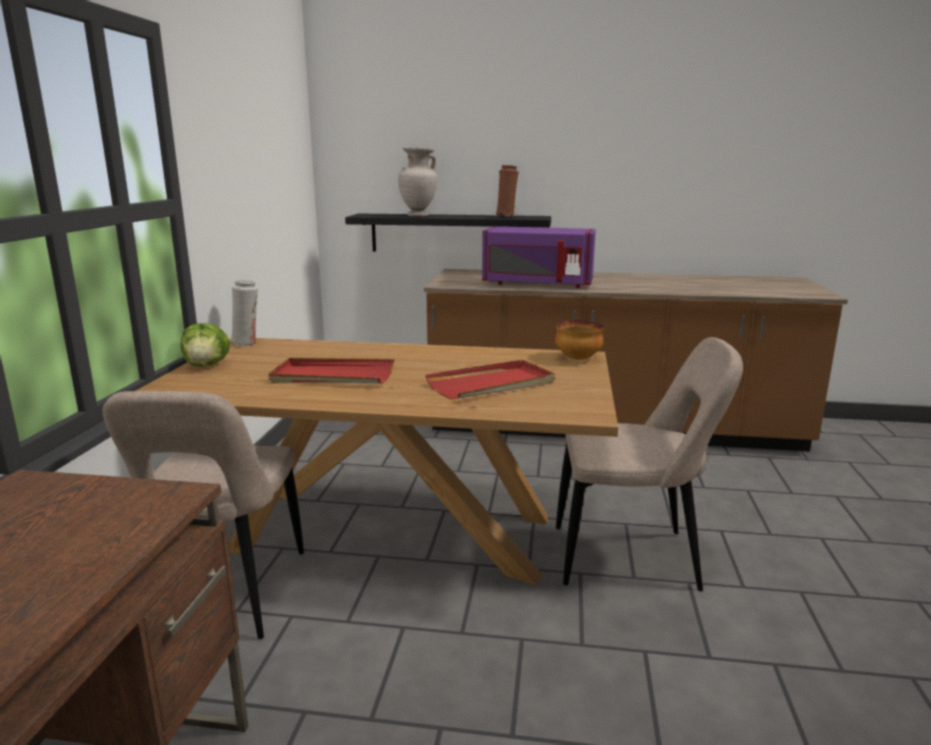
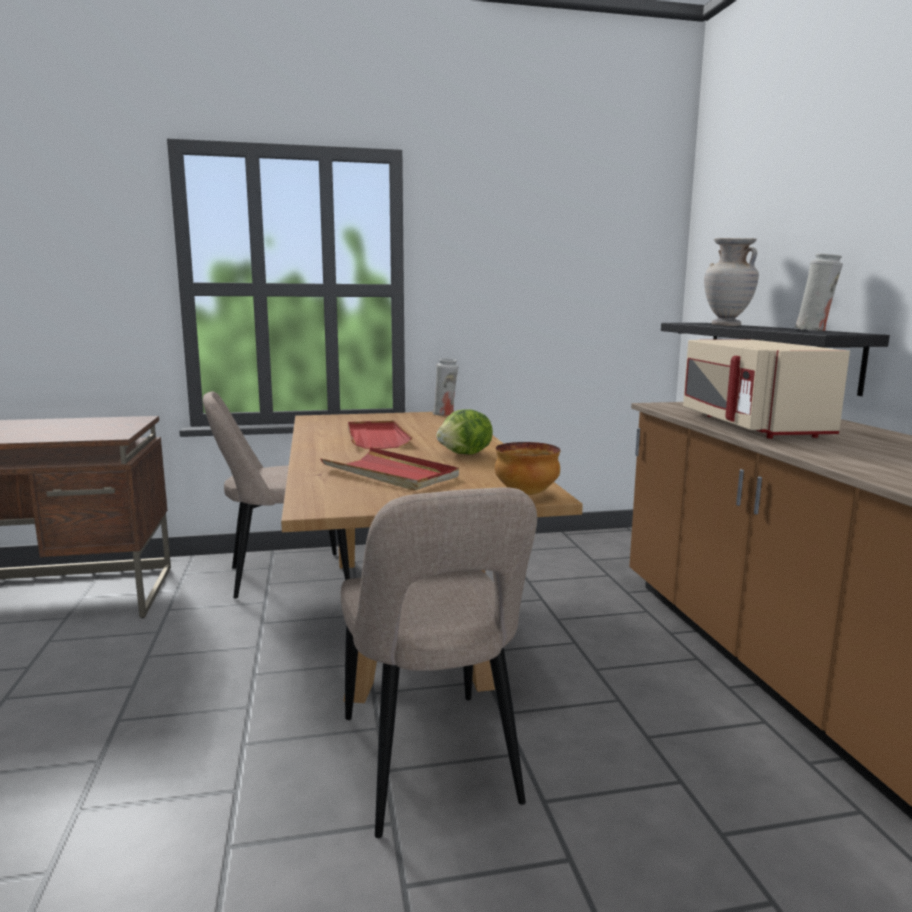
camera: 70 degrees right, 5 degrees down
(207, 365) = (378, 416): lettuce -> lettuce (466, 454)
(506, 216) = (813, 331): brown vase -> white vase
(537, 284) = (748, 425): purple microwave -> beige microwave

